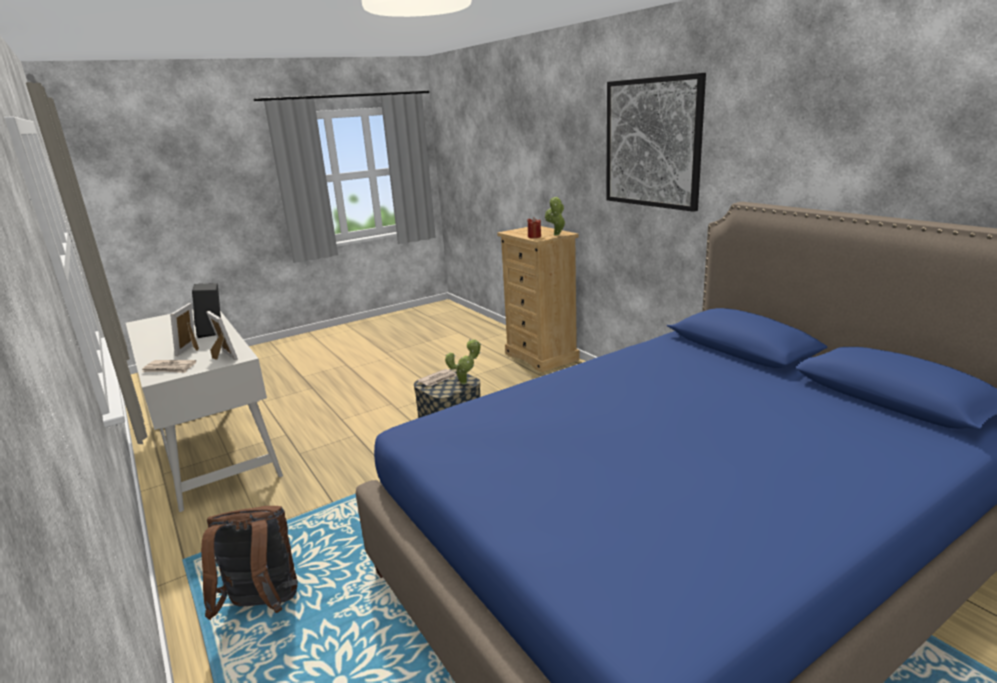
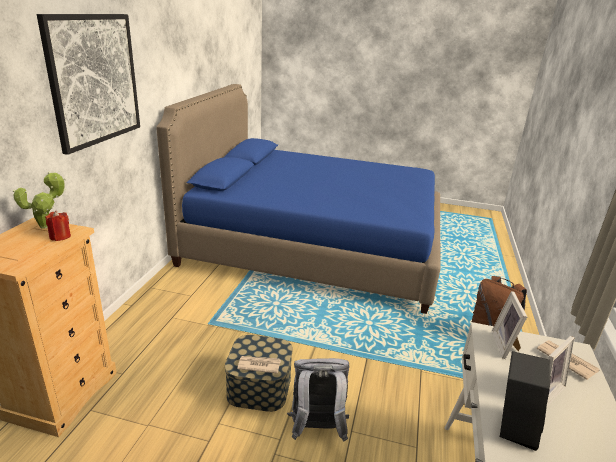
camera: 135 degrees left, 5 degrees up
(380, 423) = (316, 429): none -> grey backpack
(466, 382) = (249, 343): potted plant -> none

